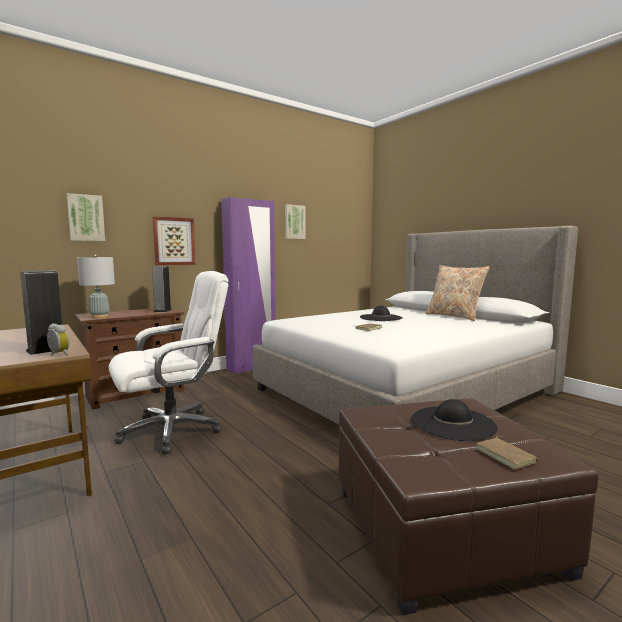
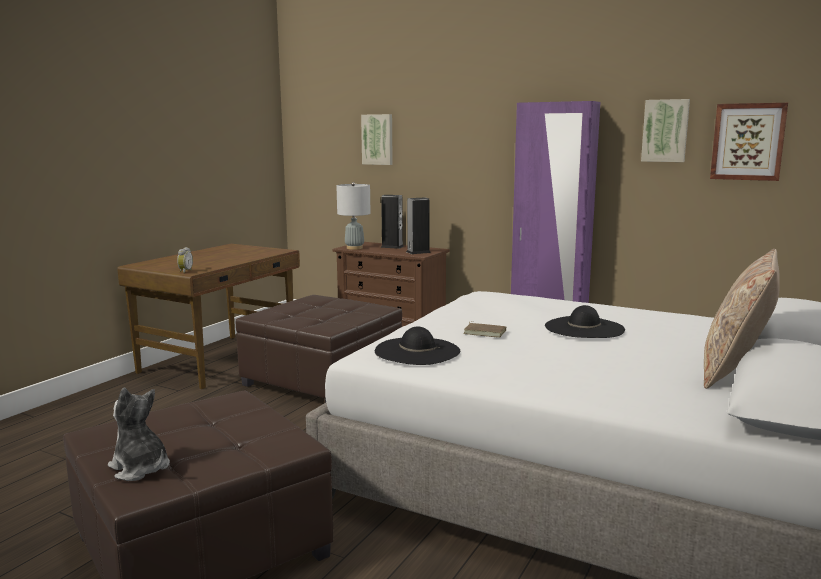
camera: 65 degrees right, 5 degrees up
(46, 350) = (198, 267): speaker -> speaker (392, 247)
(172, 430) = (323, 378): white office chair -> brown ottoman
(174, 241) = (463, 165): picture -> picture (748, 141)
(452, 423) = (222, 440): black hat -> black hat (417, 351)
(507, 455) = (140, 468): brown book -> plush toy

